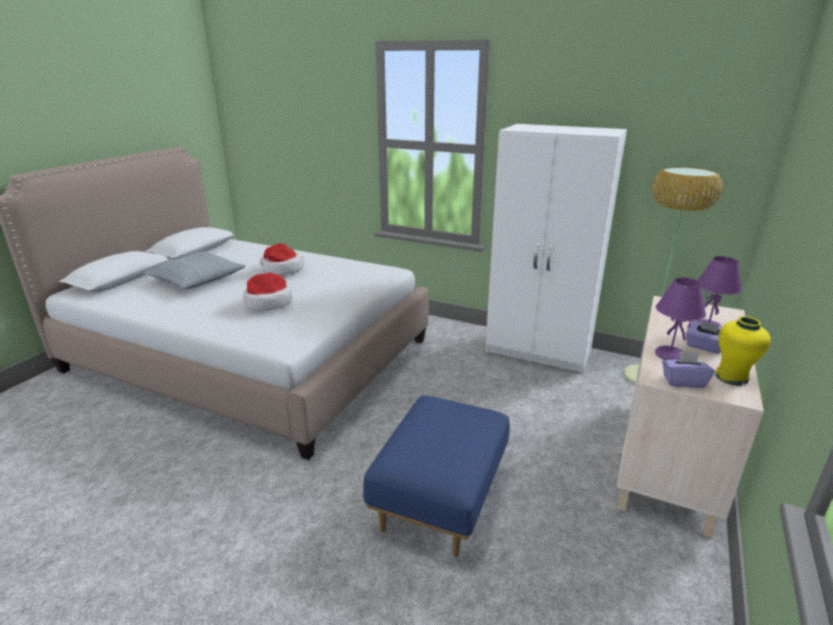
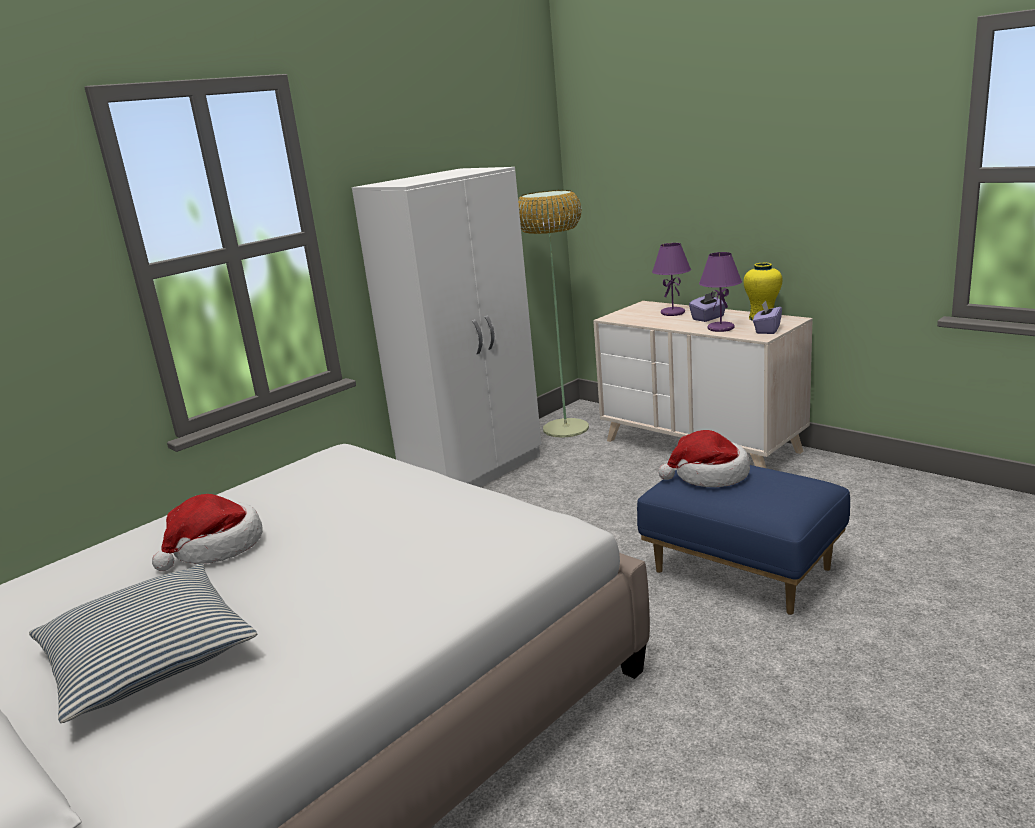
camera: 70 degrees left, 5 degrees down
(268, 303) = (387, 549): hat -> hat (709, 475)

